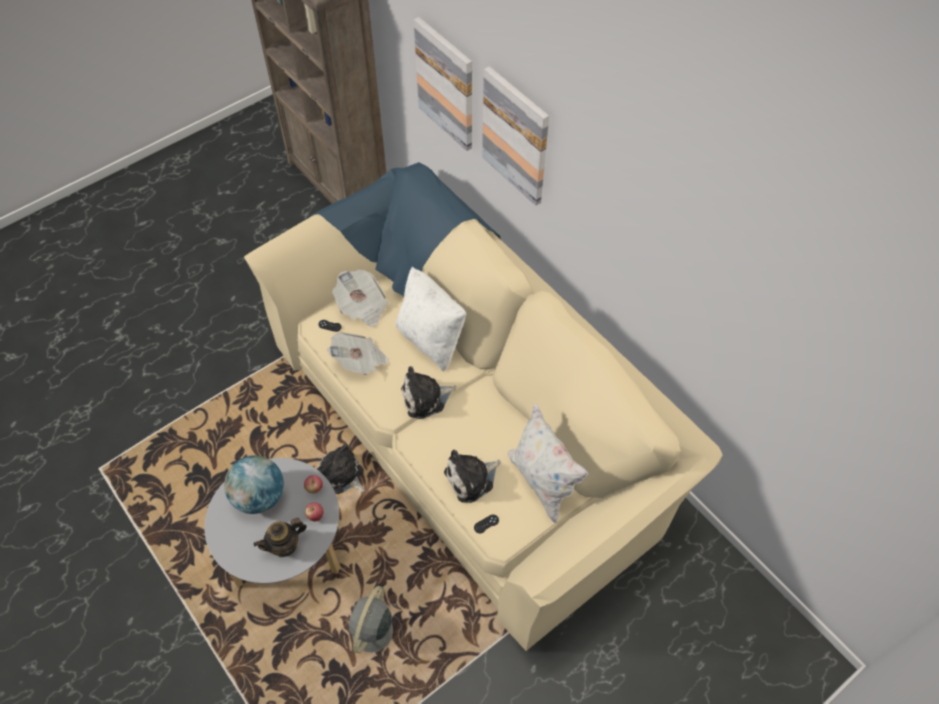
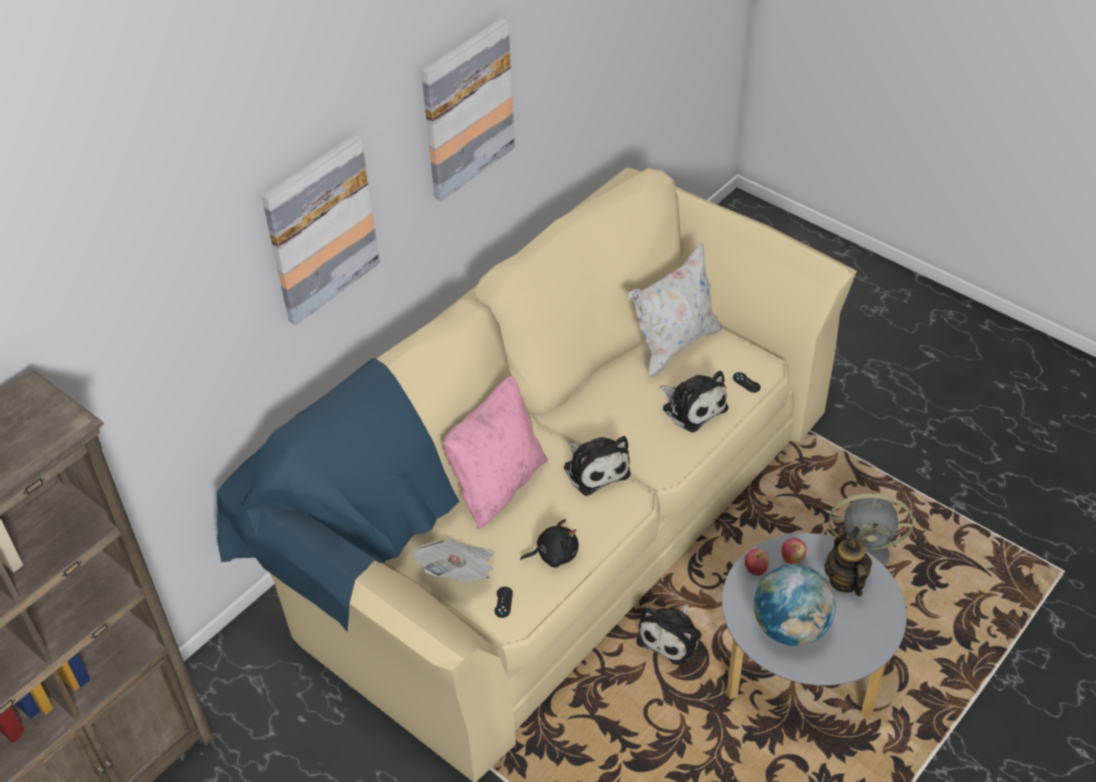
camera: 100 degrees left, 10 degrees down
(284, 545) = (844, 580): teapot -> teapot turned 150 degrees counterclockwise
(360, 361) = (554, 554): newspaper -> black plush toy
(431, 339) = (497, 485): white pillow -> pink pillow
(446, 84) = (201, 327): picture -> picture (467, 109)

